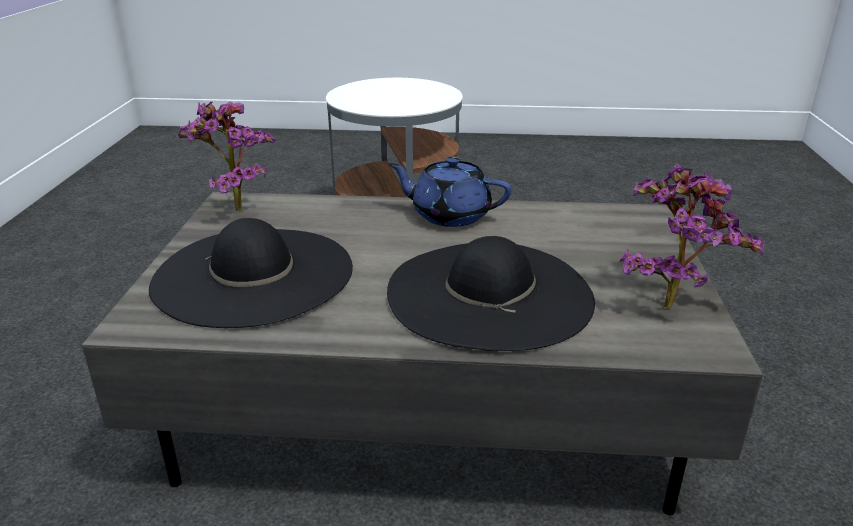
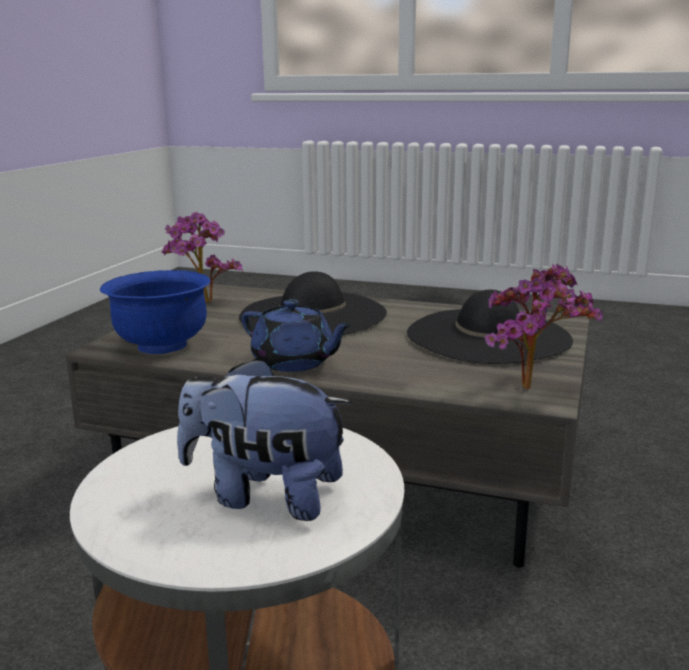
camera: 165 degrees left, 10 degrees down
(380, 89) = (264, 496): none -> plush toy
(599, 222) = (161, 345): none -> blue bowl

